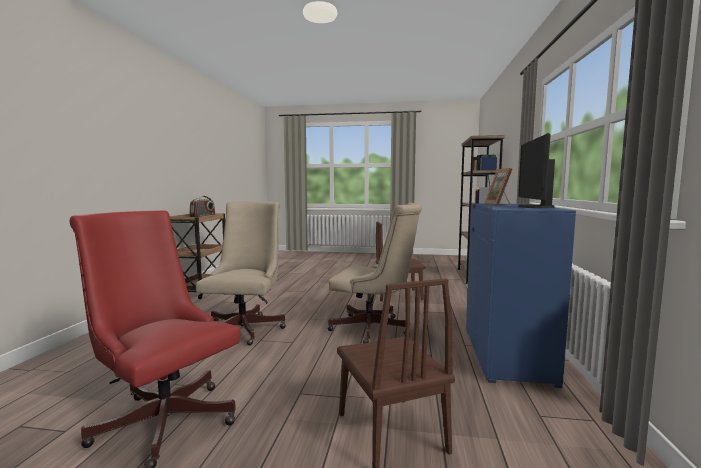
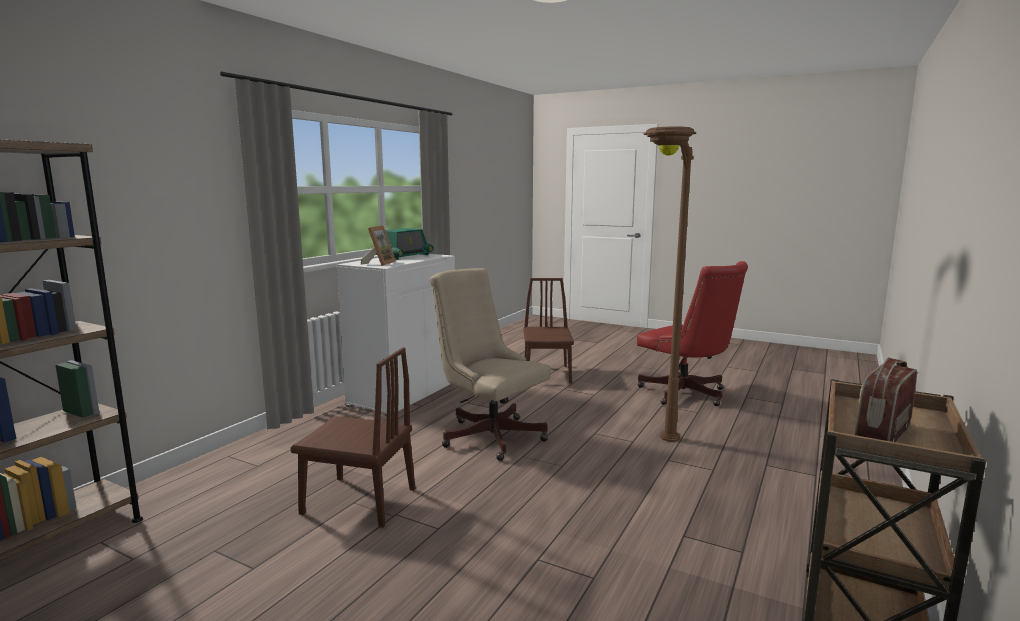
camera: 160 degrees left, 5 degrees up
(246, 327) = (656, 463): beige office chair -> brown floor lamp
(508, 355) = (403, 393): blue cabinet -> white cabinet
(533, 207) = (405, 256): monitor -> radio

